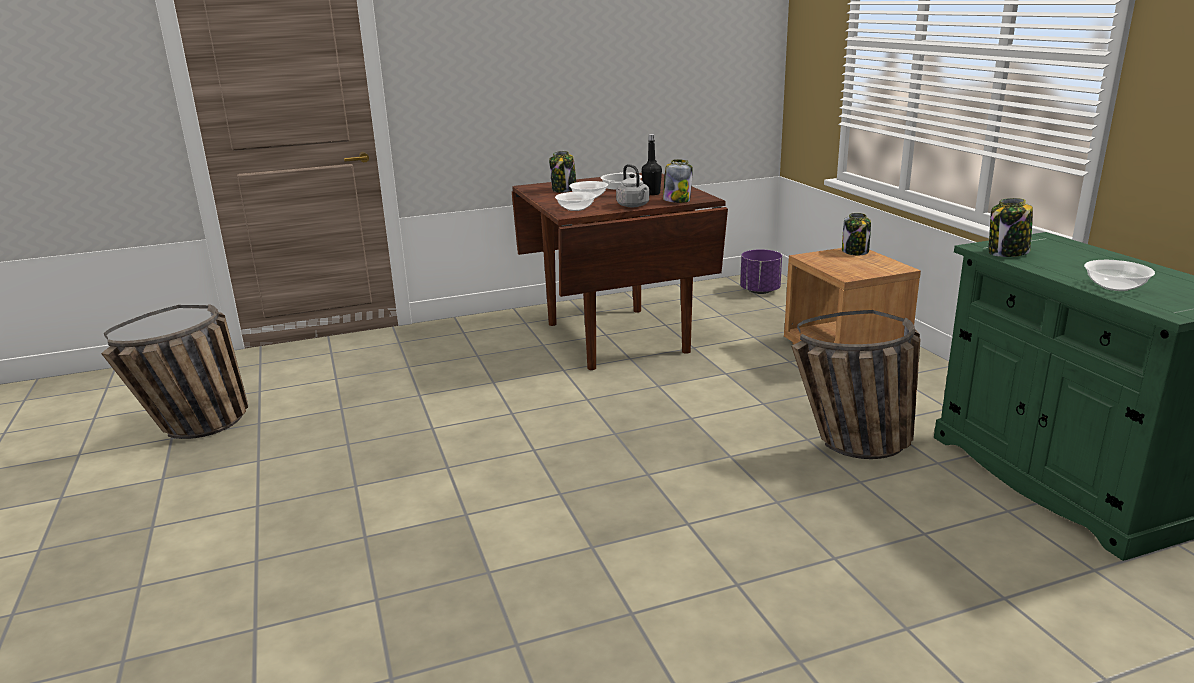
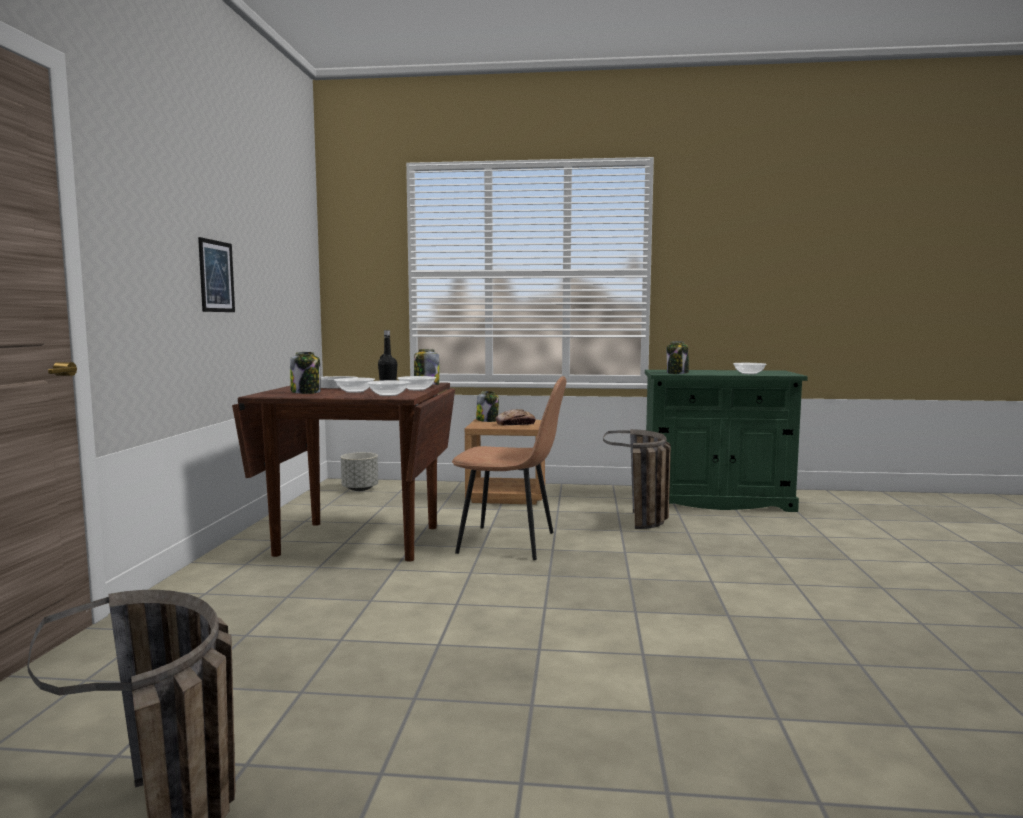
camera: 65 degrees left, 15 degrees down
(560, 67) = (216, 276): none -> picture
(634, 206) = (417, 389): grey kettle -> bowl
(684, 394) = (509, 543): none -> brown chair
(760, 291) = (360, 489): purple planter -> grey planter
(857, 265) = (515, 424): none -> bread

